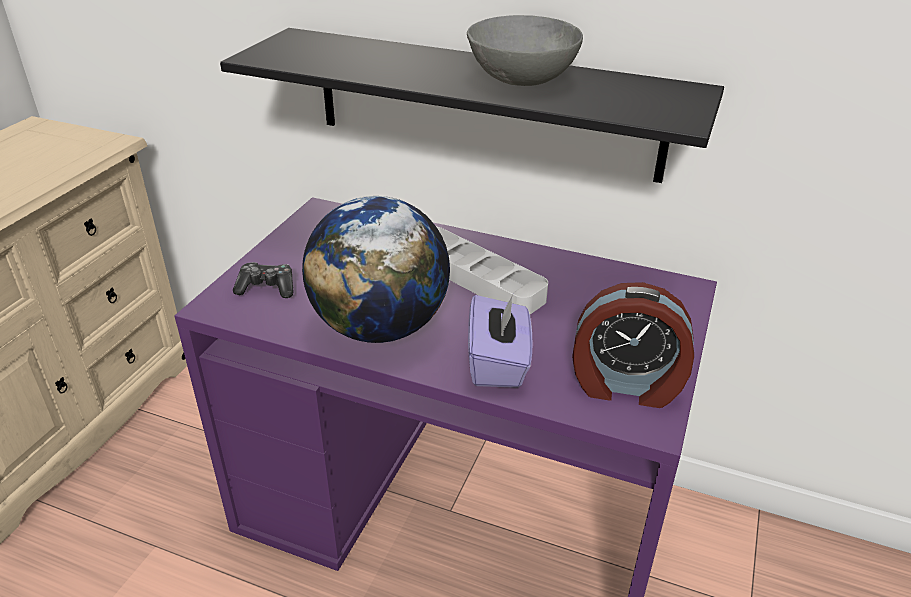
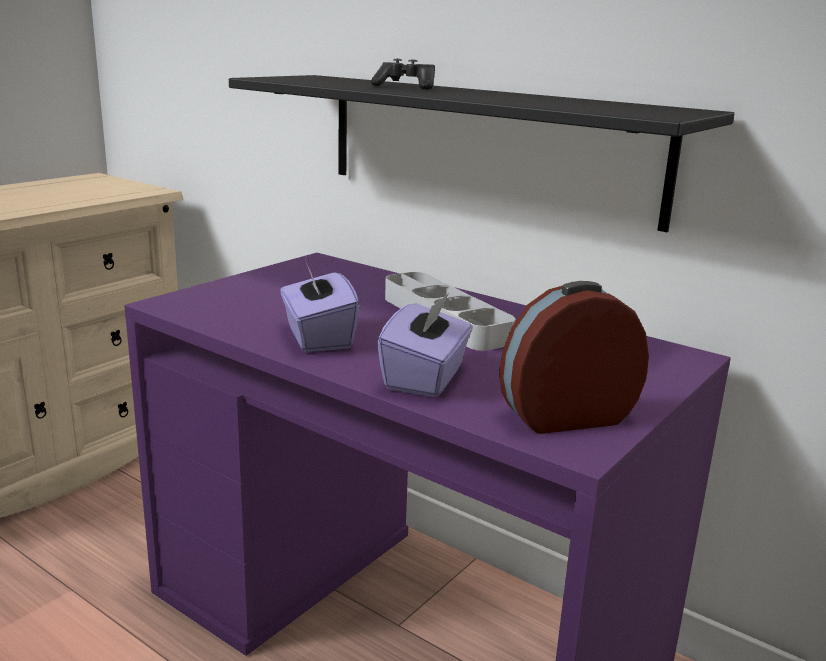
camera: 15 degrees right, 15 degrees down
(267, 288) = (225, 299): game controller -> game controller (406, 87)
(380, 327) = (317, 337): globe -> purple tissue box
(522, 79) = (509, 96): grey bowl -> none
(626, 386) = (565, 415): alarm clock -> alarm clock turned 135 degrees clockwise

